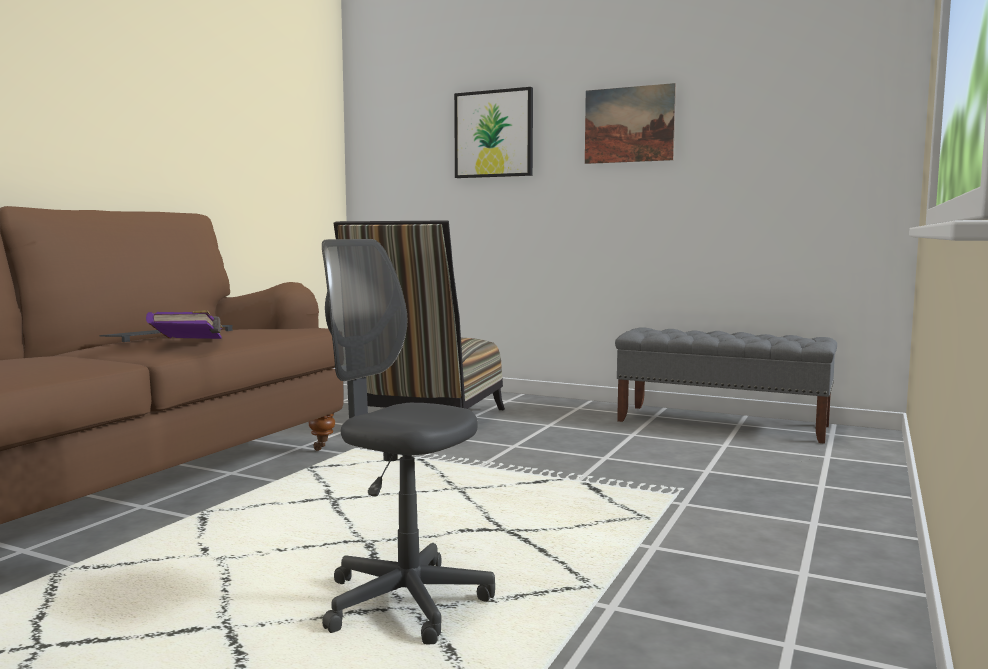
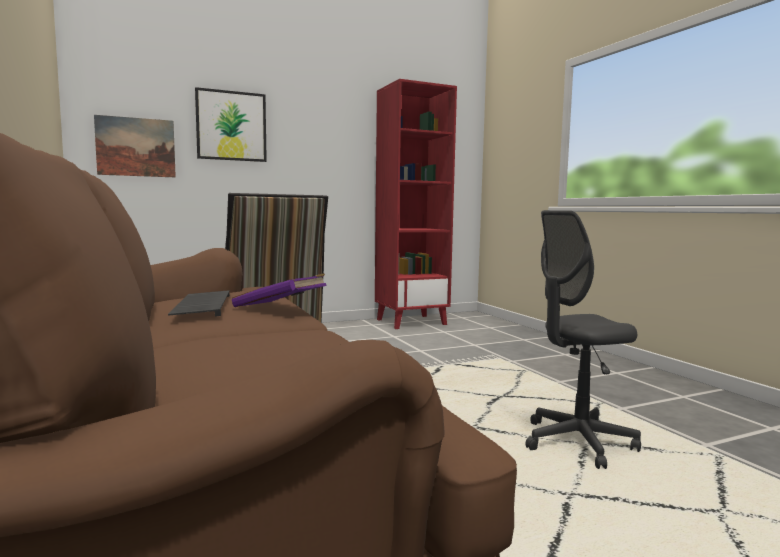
camera: 50 degrees left, 0 degrees up
(629, 124) = (336, 133): picture -> picture (136, 147)
(722, 423) = (411, 322): grey bench -> red bookcase

